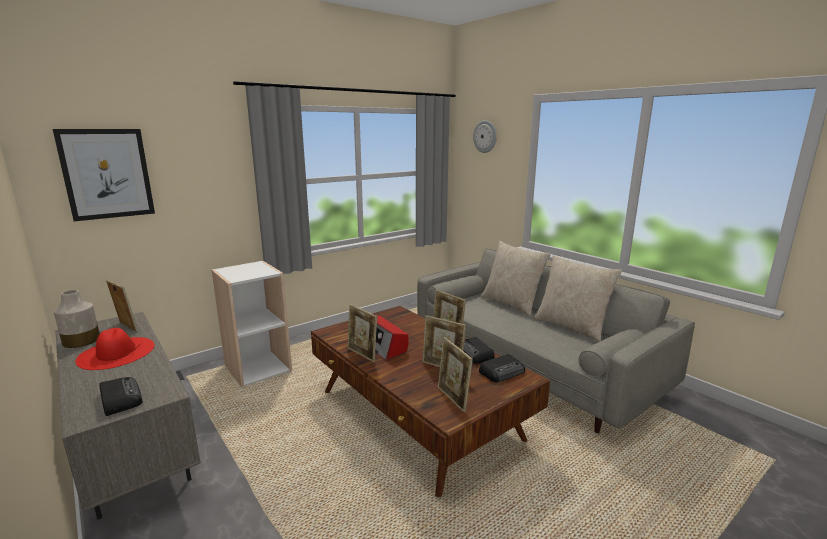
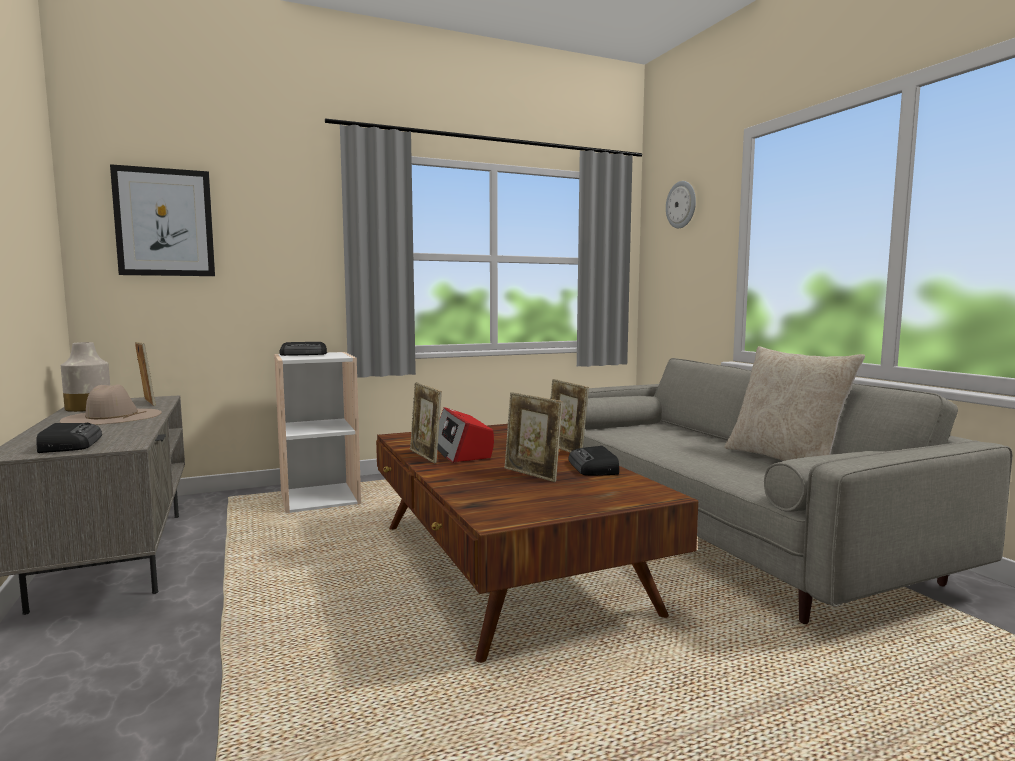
camera: 15 degrees right, 10 degrees down
(116, 352) = (112, 417): red hat -> beige hat
(453, 399) = (519, 503): picture frame -> none
(502, 372) = (623, 486): radio -> radio (304, 354)
(512, 304) = (699, 434): beige pillow -> none

